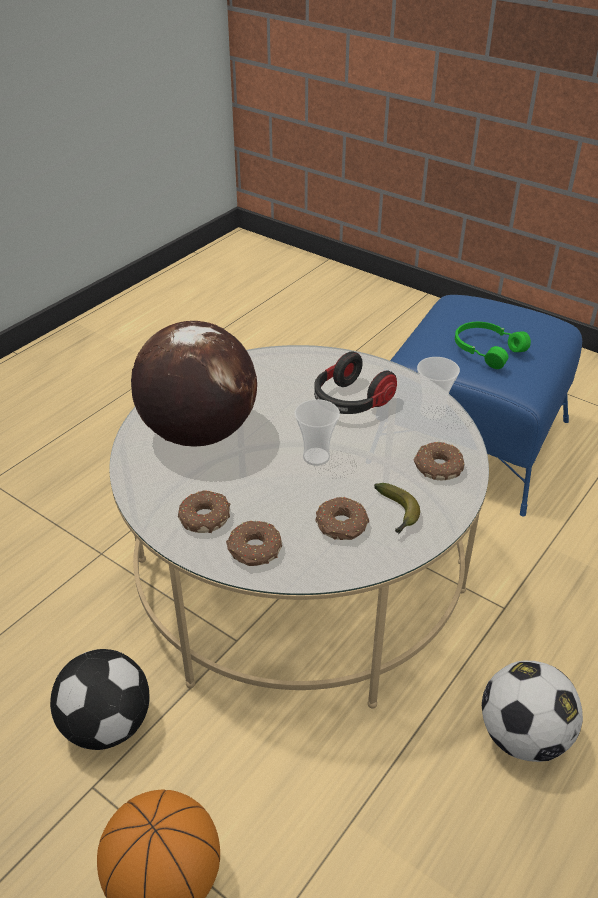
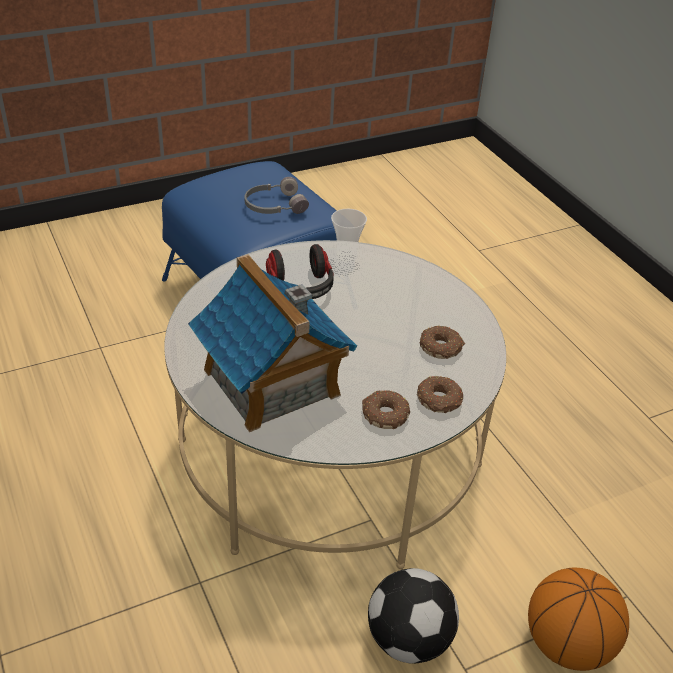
camera: 65 degrees left, 0 degrees up
(198, 433) = (271, 383): globe -> toy house
(316, 457) = (355, 330): cup -> none
(397, 514) = (445, 318): banana -> none
(437, 467) = (410, 280): donut -> none
(487, 350) = (274, 205): green headphones -> grey headphones
(523, 736) = (538, 404): football -> none

